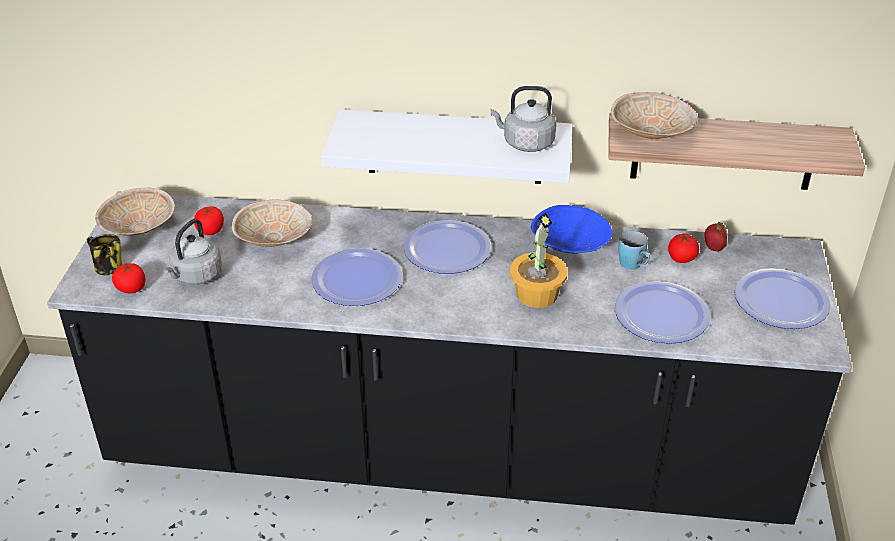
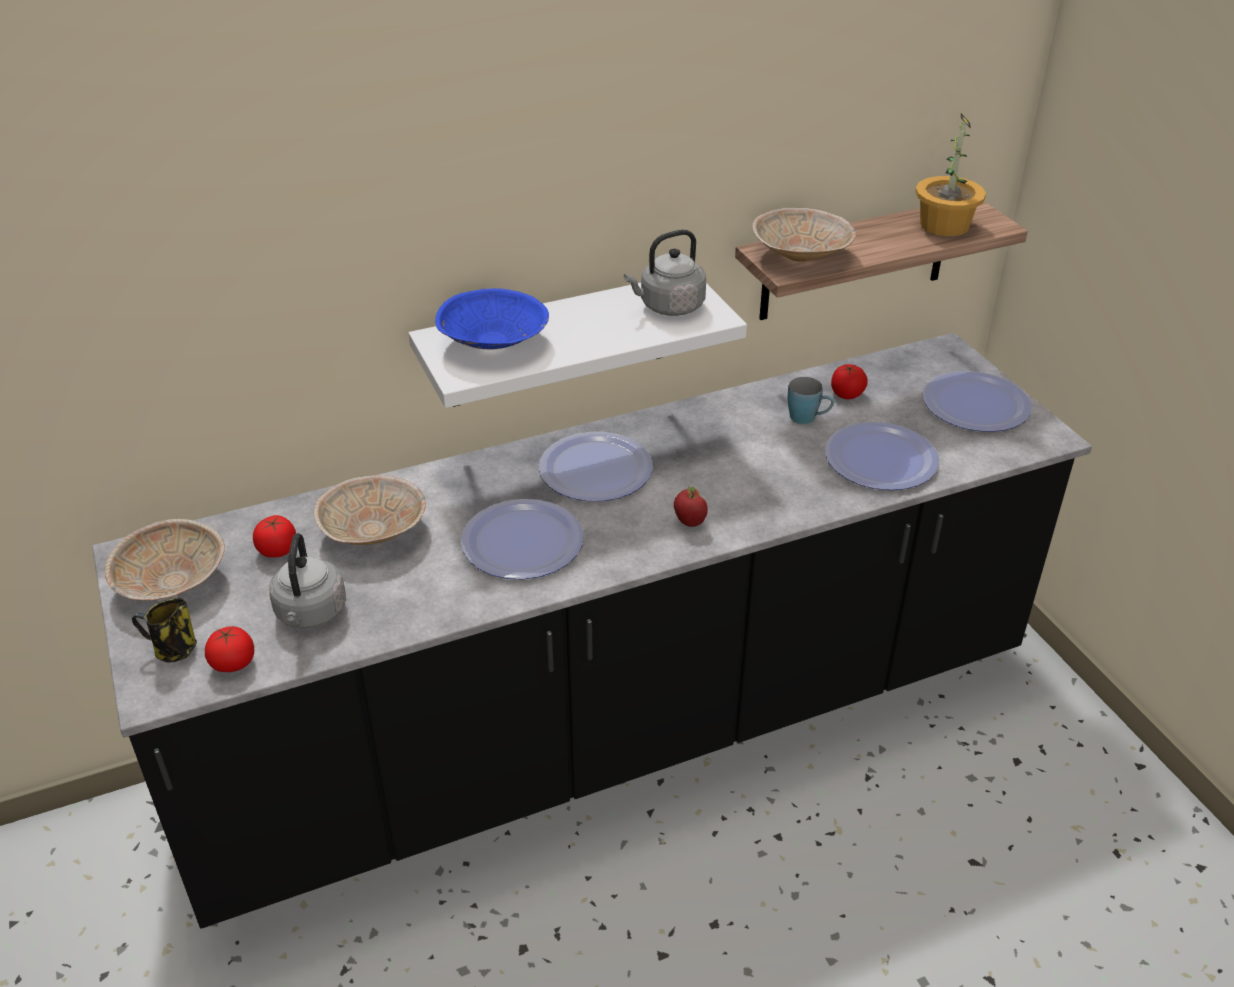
camera: 30 degrees left, 0 degrees up
(536, 294) = (738, 484): potted plant -> potted plant (943, 225)
(571, 246) = (726, 419): blue bowl -> blue bowl (495, 342)
(713, 248) = (867, 373): apple -> apple (689, 522)

